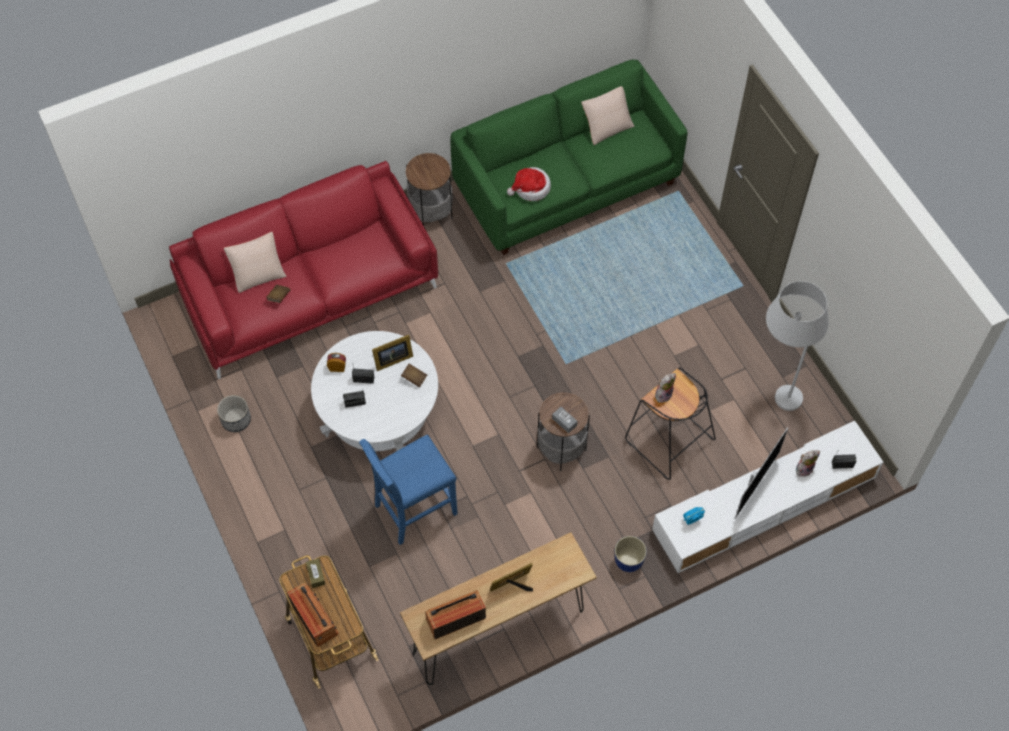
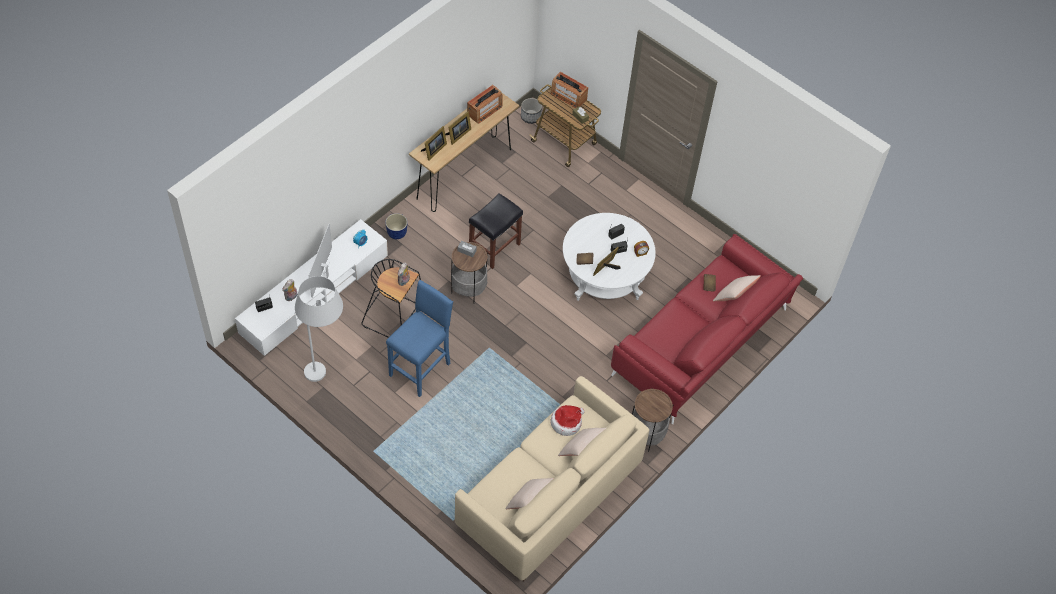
camera: 155 degrees right, 5 degrees down
(235, 420) = (697, 243): planter -> planter (531, 117)
(413, 510) = (550, 224): blue stool -> blue stool (421, 369)
(503, 498) = (494, 247): none -> black stool
(528, 157) = (581, 450): none -> beige pillow
(558, 569) = (434, 150): none -> picture frame
(566, 184) = (549, 496): green sofa -> beige sofa

